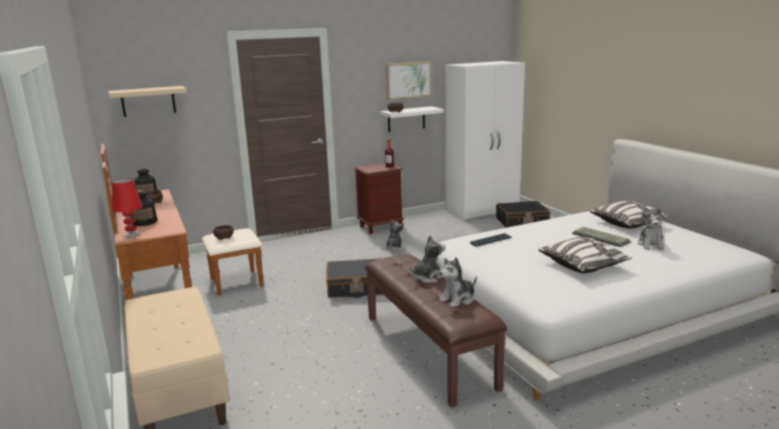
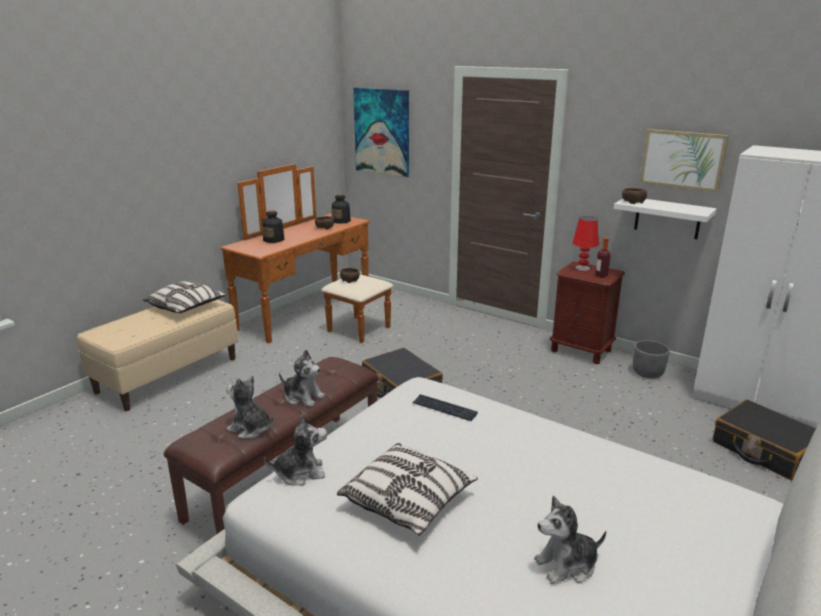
camera: 60 degrees right, 5 degrees up
(132, 234) = (242, 245): red table lamp -> red table lamp (582, 268)
(148, 101) = (382, 132): beige shelf -> picture
(394, 248) = (527, 378): plush toy -> plush toy (300, 473)
(427, 220) = (647, 373): none -> grey planter
(601, 238) = (548, 502): keyboard -> none
(628, 223) = (662, 523): pillow -> pillow (186, 307)

